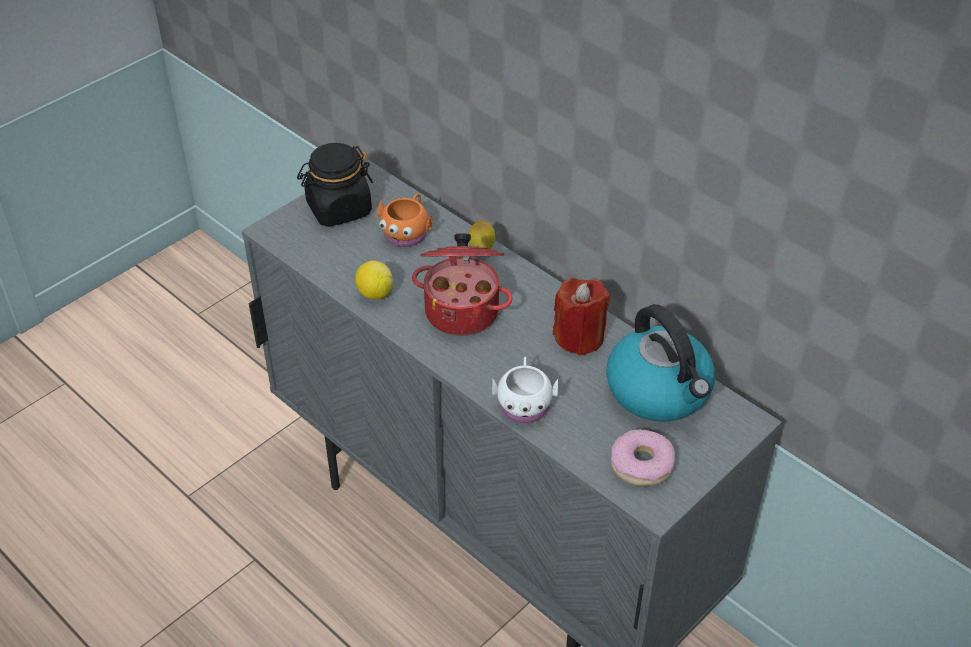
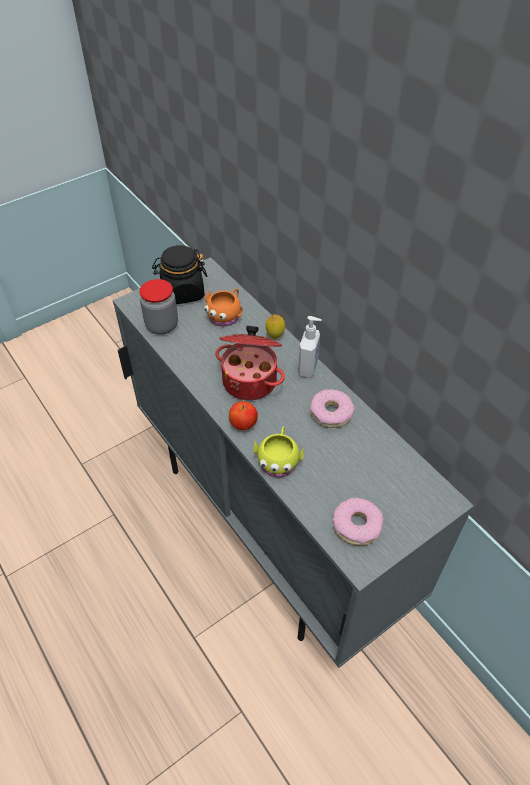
camera: 10 degrees right, 5 degrees up
(322, 256) = (162, 326): none -> jar
(375, 293) = (191, 359): lemon -> none
(467, 366) = (243, 424): none -> apple
(524, 402) = (278, 460): white mug -> yellow mug
(536, 286) = (308, 368): none -> soap dispenser
(579, 337) = (331, 413): red candle -> donut
(660, 391) = (383, 466): kettle -> none

